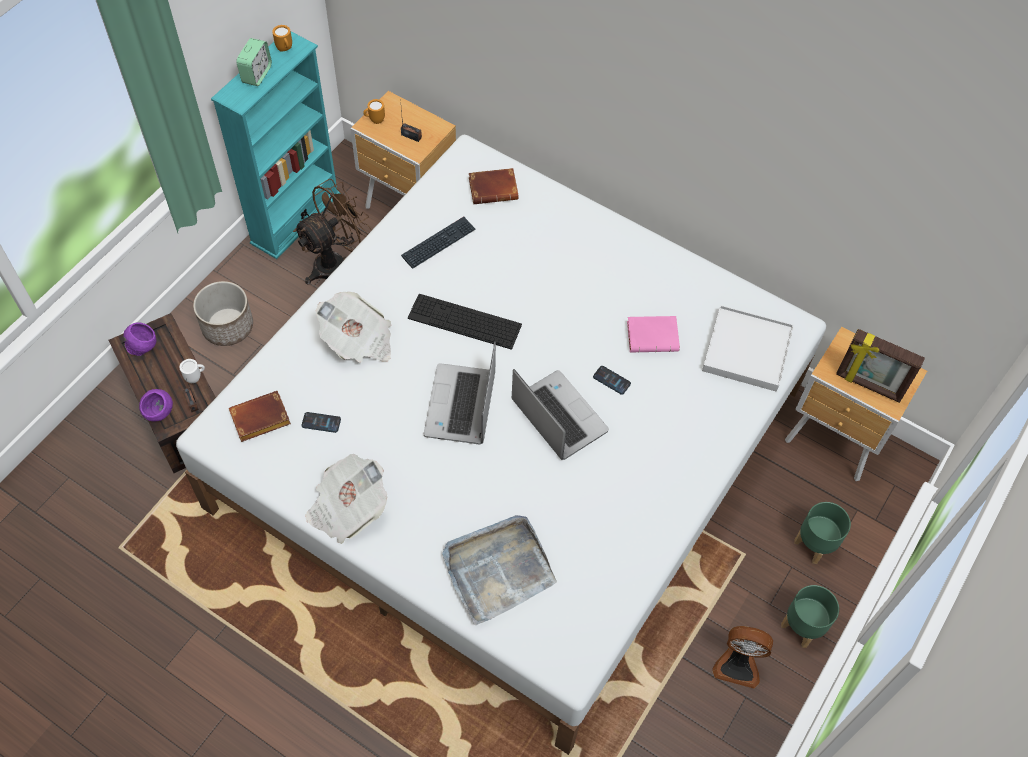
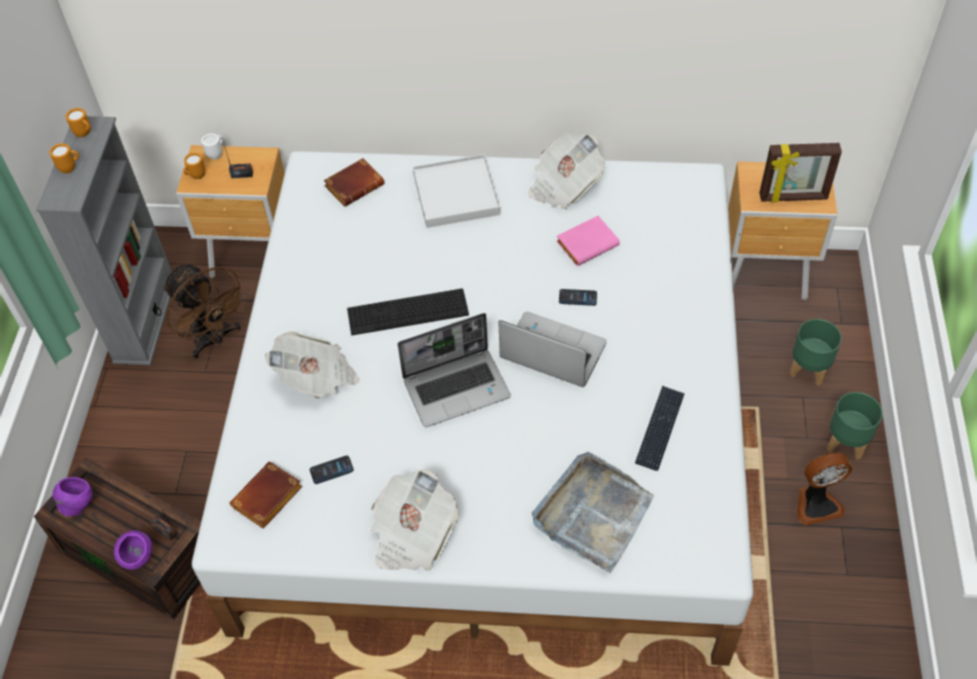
camera: 25 degrees left, 5 degrees down
(196, 377) = (153, 505): white mug -> white mug (217, 154)
(228, 326) = (140, 451): planter -> none
(257, 74) = (71, 168): alarm clock -> orange mug
(295, 218) = (145, 319): turquoise bookcase -> grey bookcase
(337, 262) = (214, 340): brown fan -> brown fan turned 120 degrees clockwise
(438, 243) = (335, 255): keyboard -> keyboard (660, 428)
(461, 406) = (457, 387): laptop -> laptop turned 90 degrees counterclockwise
(669, 274) = (564, 185): none -> newspaper
(747, 350) = (675, 217): white tray -> white tray (456, 194)

